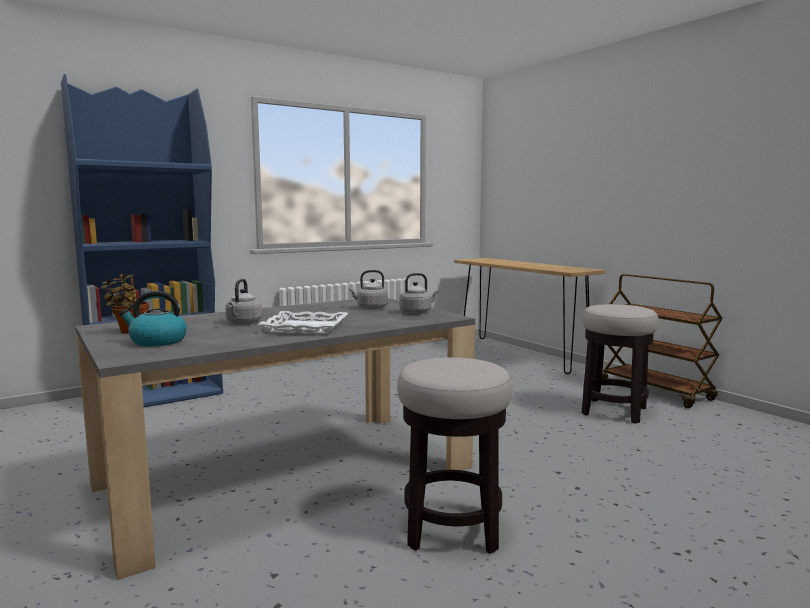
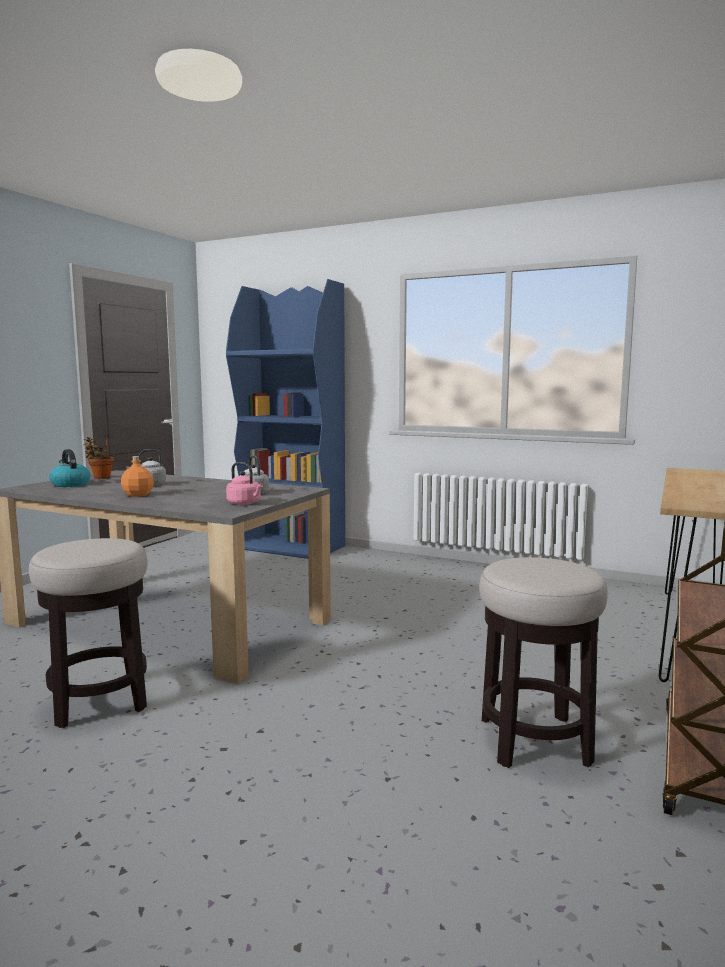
camera: 60 degrees right, 0 degrees up
(305, 328) = (138, 495): white tray -> orange bottle
(417, 312) = (245, 503): grey kettle -> pink kettle

